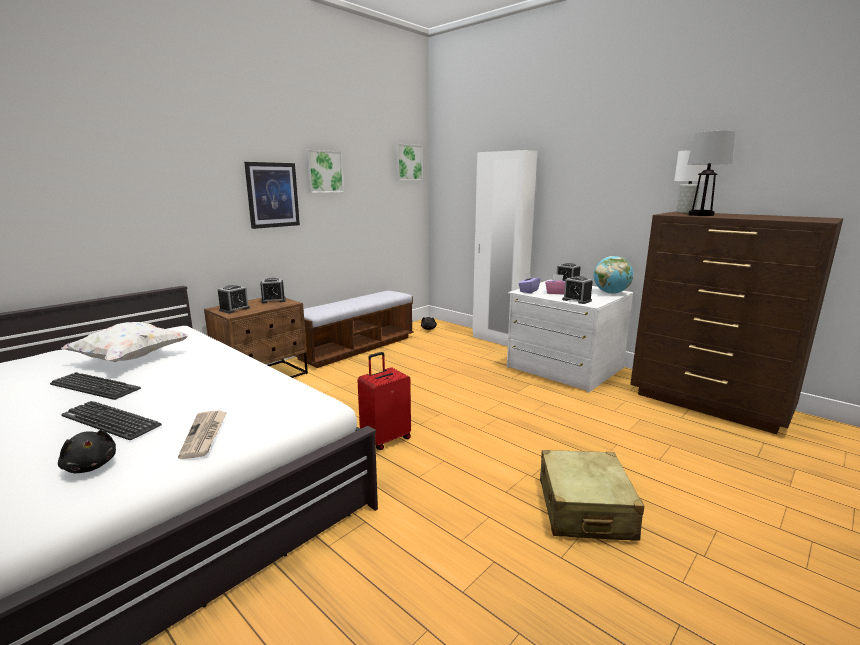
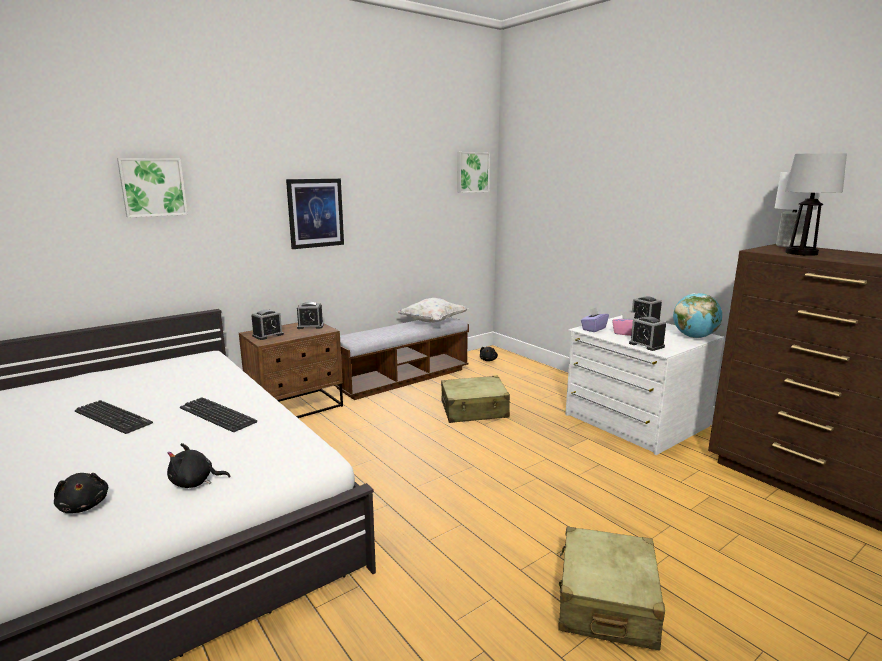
camera: 10 degrees right, 0 degrees up
(110, 421) = (115, 457): keyboard -> keyboard (217, 415)
(130, 359) = (154, 387): white pillow -> white pillow (432, 322)
(205, 435) = (195, 482): newspaper -> black plush toy
(323, 172) = (373, 186): picture -> picture (153, 187)
(385, 439) = (405, 491): red suitcase -> none
(428, 369) = (474, 410): none -> beige suitcase
(498, 340) = (565, 379): white wardrobe -> none

